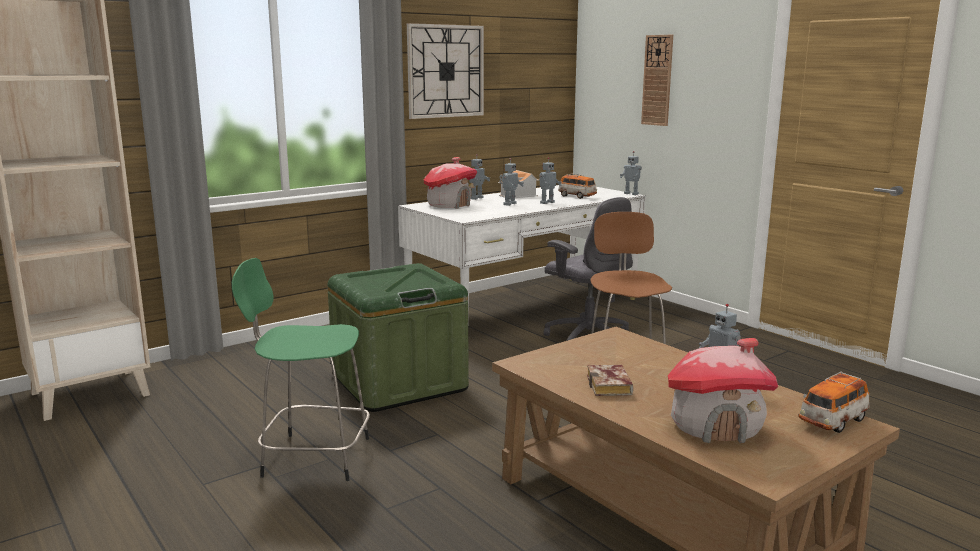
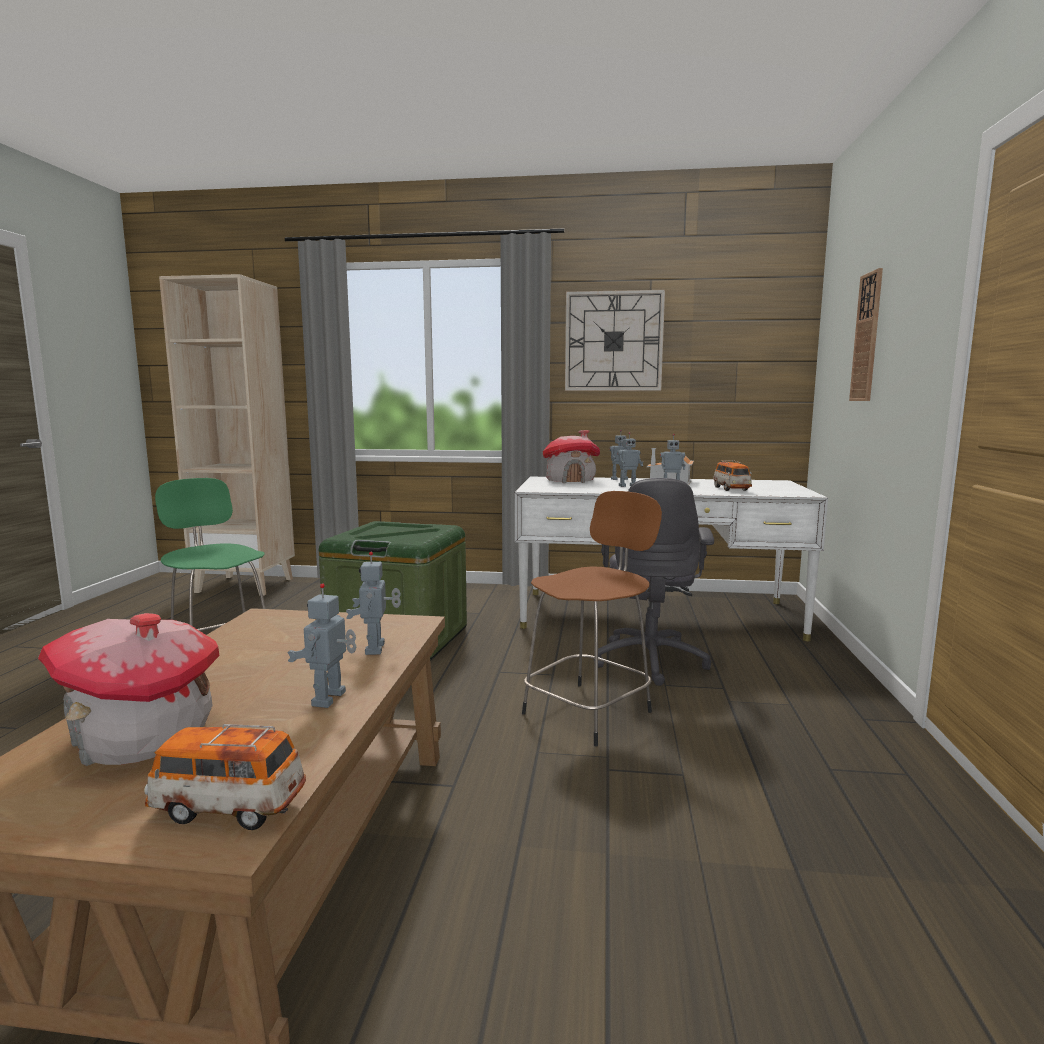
camera: 45 degrees right, 5 degrees down
(611, 386) = (231, 660): book -> none
(631, 194) = (813, 494): toy robot -> toy robot (377, 649)

